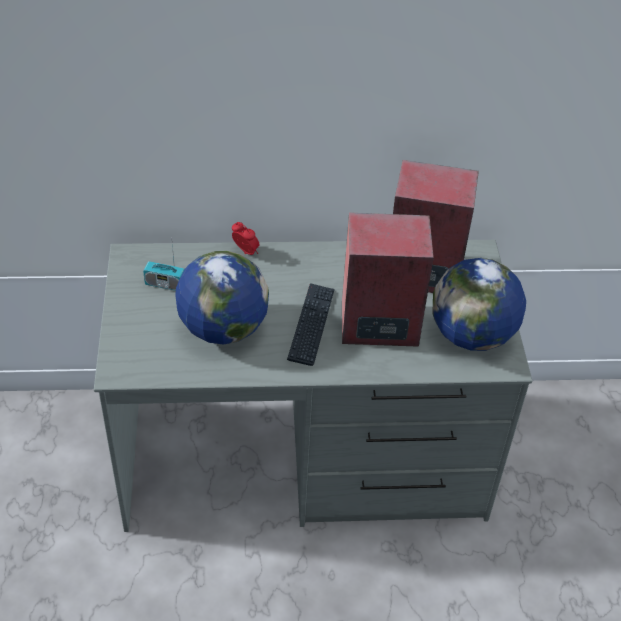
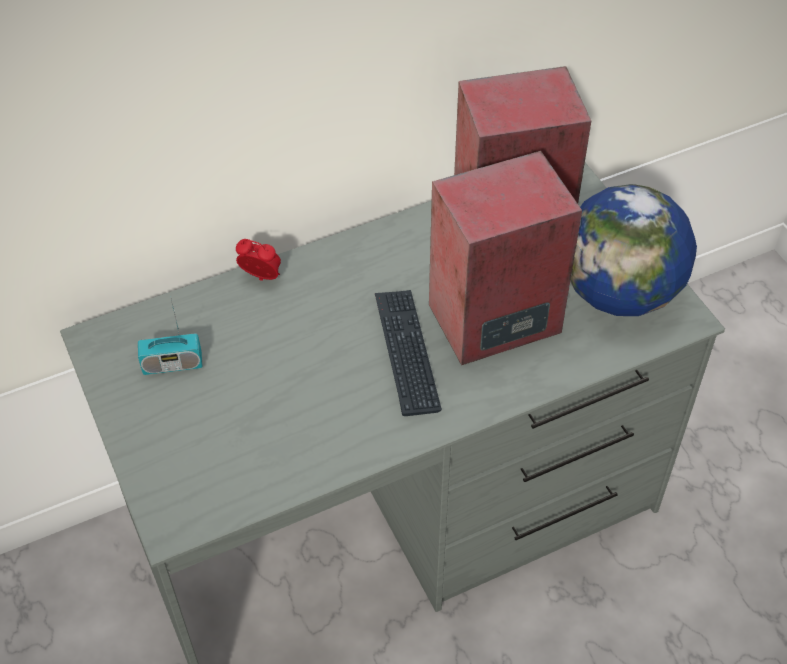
camera: 20 degrees left, 5 degrees up
(223, 329) = (290, 402): globe -> none

